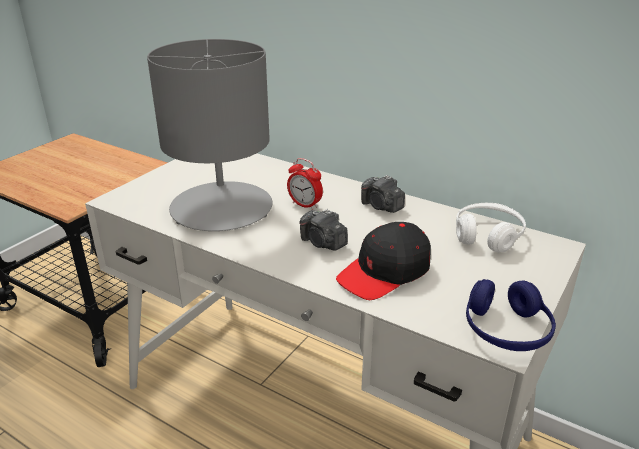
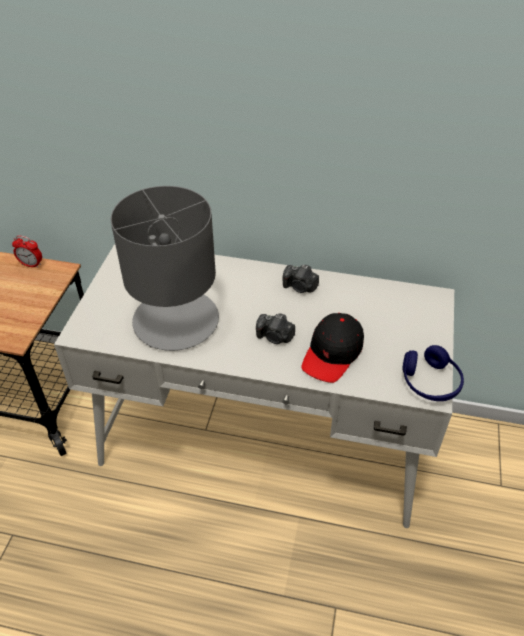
camera: 20 degrees left, 15 degrees up
(305, 205) = (240, 300): alarm clock -> alarm clock (31, 264)
(487, 235) = (387, 298): white headphones -> none

